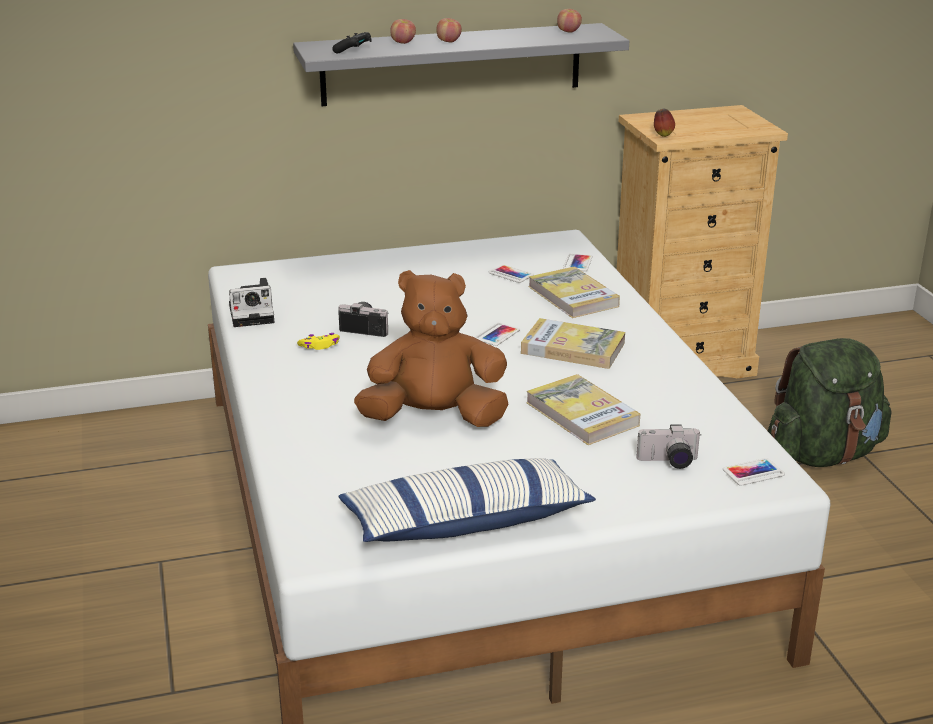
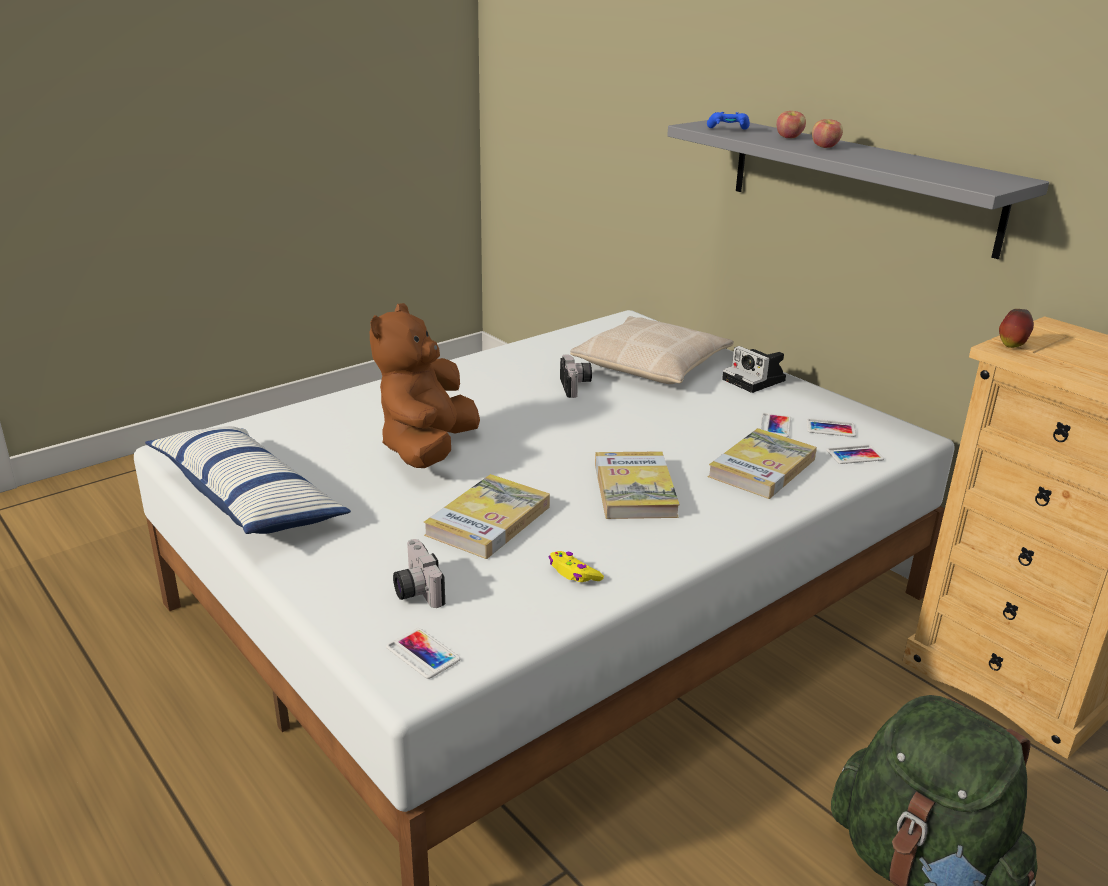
camera: 65 degrees right, 0 degrees up
(254, 314) = (558, 341): camera -> camera (756, 380)
(320, 346) = (524, 377): yellow game controller -> yellow game controller (573, 573)
(353, 51) = (728, 130): black game controller -> blue game controller
(353, 288) = (652, 365): none -> beige pillow
(434, 418) = (427, 449): brown plush toy -> brown plush toy turned 135 degrees counterclockwise
(497, 334) = (624, 445): phone -> phone (830, 428)
(569, 31) = (970, 174): apple -> none

